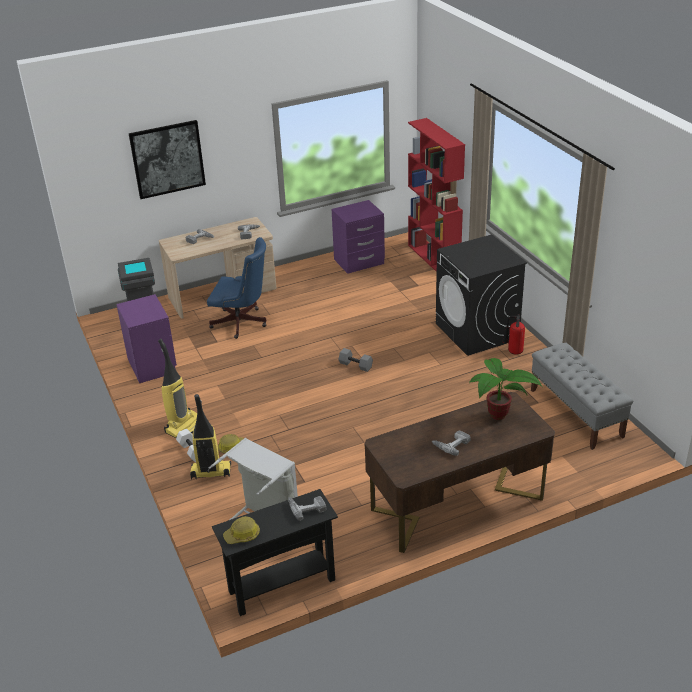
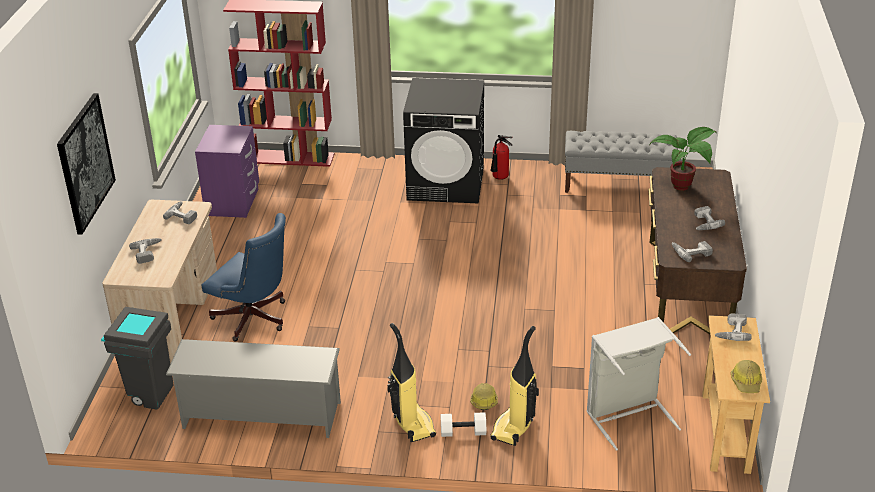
camera: 60 degrees left, 0 degrees up
(152, 365) = (260, 415): purple nightstand -> grey shoe rack
(242, 323) = (254, 320): blue office chair -> blue office chair turned 75 degrees clockwise
(282, 585) = (725, 432): black console table -> beige console table
(356, 365) = (423, 271): grey dumbbell -> none
(398, 450) = (690, 252): none -> power drill

